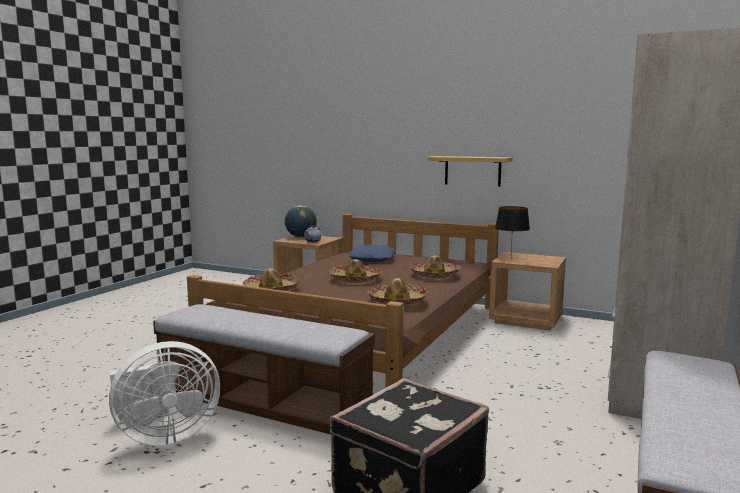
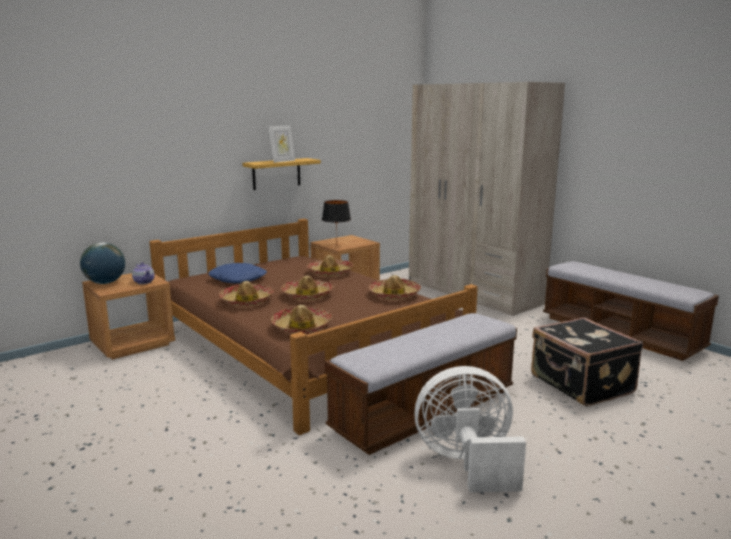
camera: 65 degrees left, 5 degrees up
(163, 436) = (467, 463): white fan -> white fan turned 90 degrees counterclockwise
(319, 269) = (247, 301): none -> hat
(466, 156) = (282, 161): none -> picture frame

